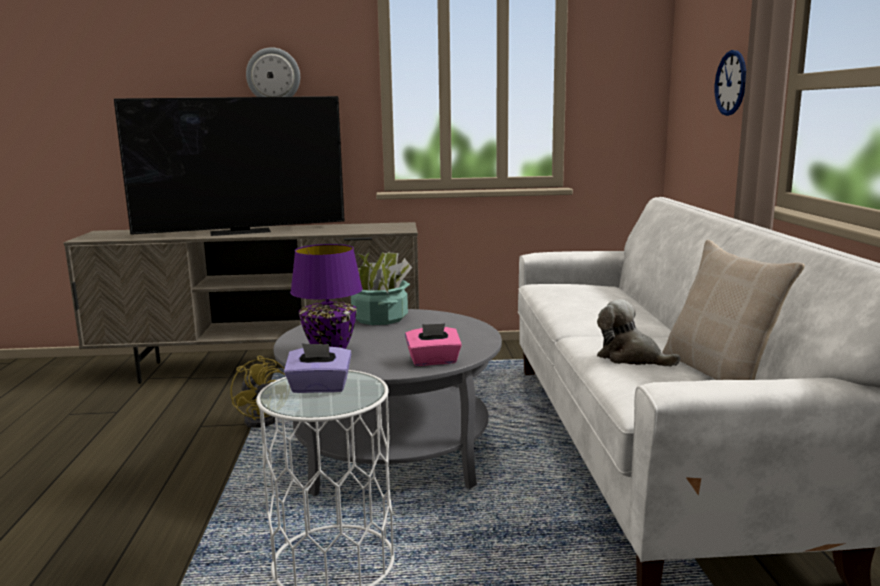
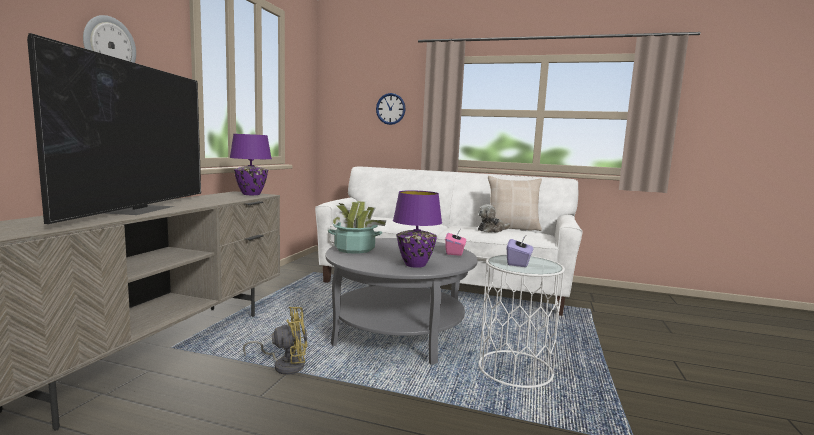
camera: 70 degrees left, 5 degrees down
(397, 228) = (251, 194): none -> purple table lamp

